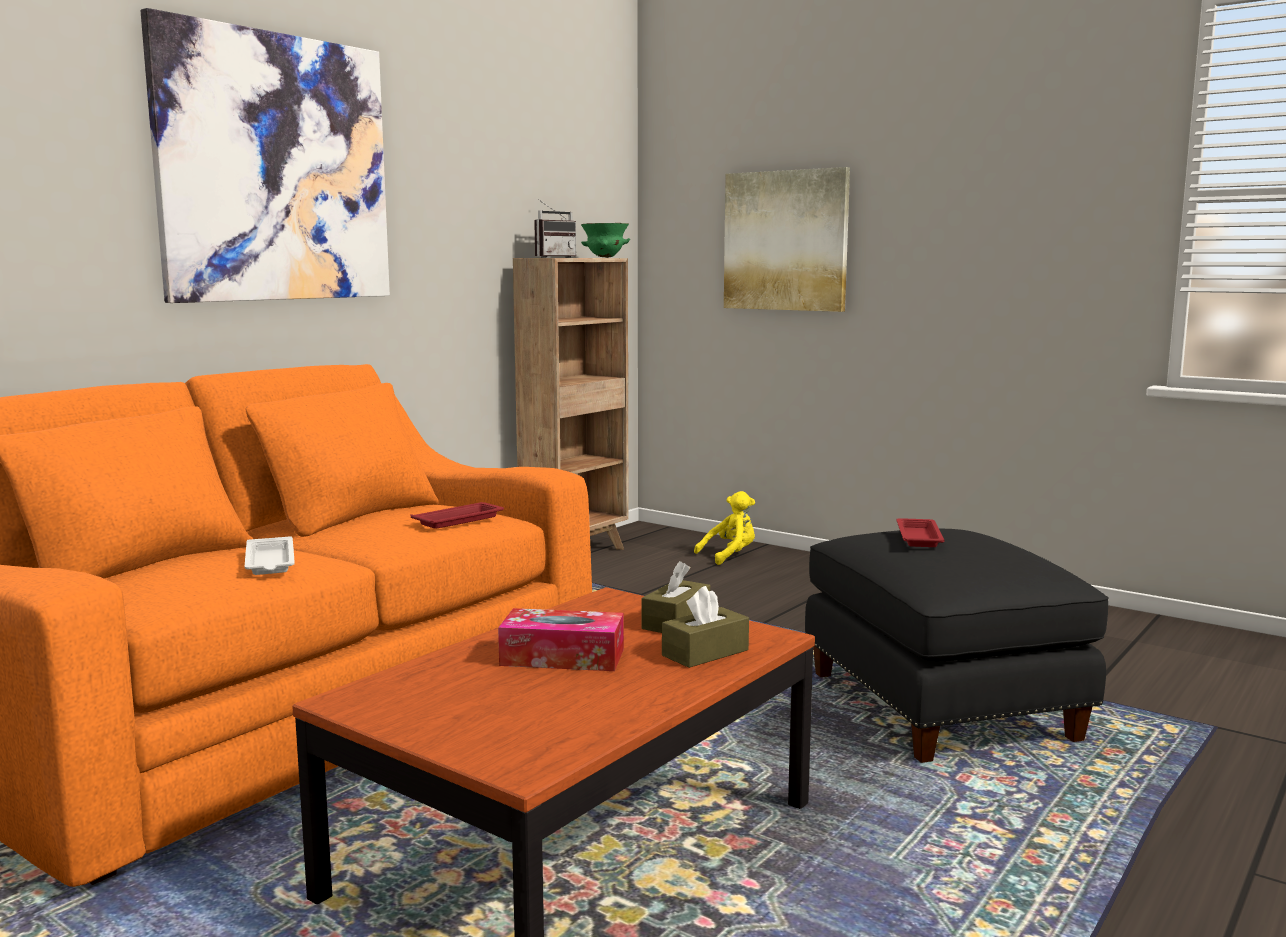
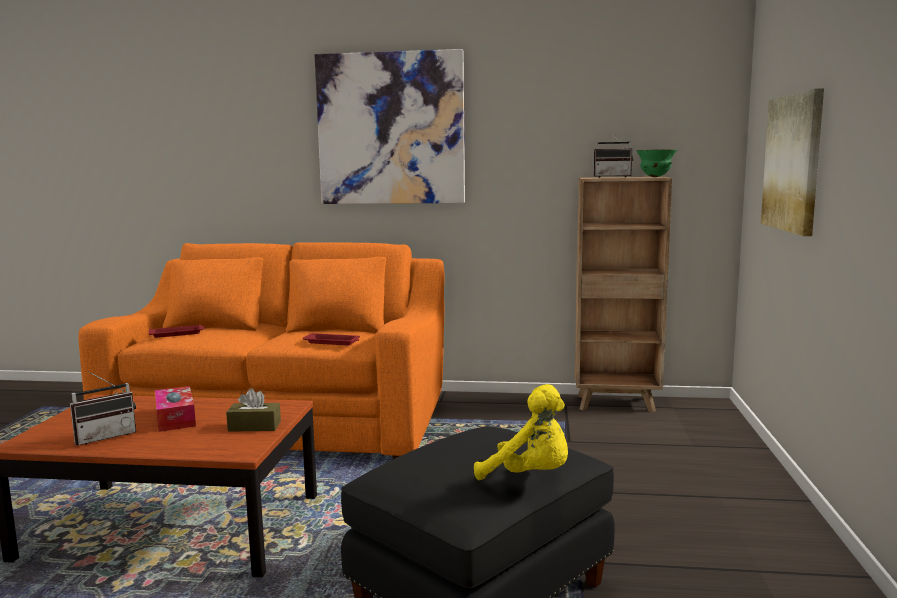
camera: 60 degrees right, 0 degrees up
(270, 562) = (213, 337): white tray -> none
(583, 704) = (105, 436): none -> radio
(705, 653) = (200, 443): brown tissue box -> none
(730, 556) = (707, 444): yellow plush toy -> yellow plush toy (530, 476)
(918, 537) = (483, 442): red tray -> red tray (177, 334)

